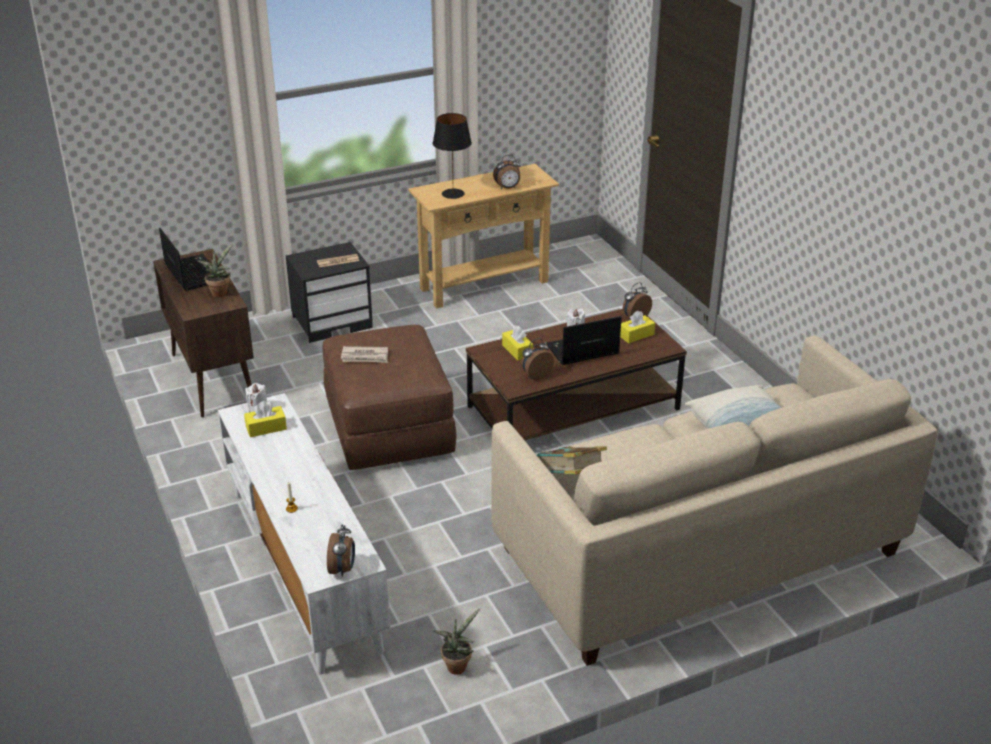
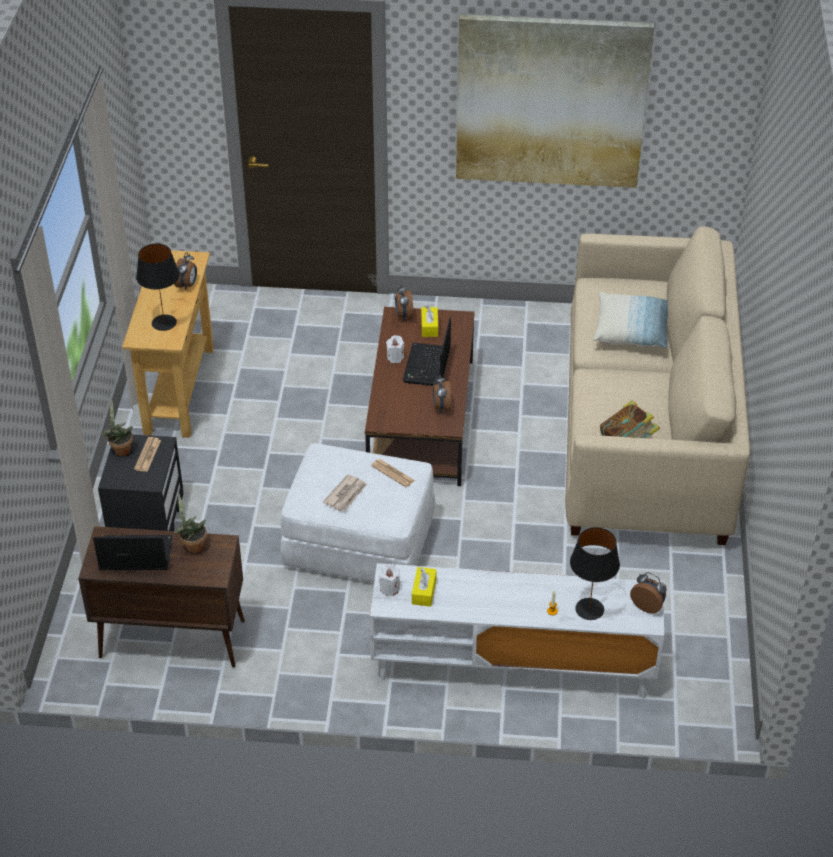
camera: 60 degrees left, 10 degrees up
(310, 532) = (590, 609): none -> black table lamp
(388, 428) = (358, 543): brown ottoman -> white ottoman
(412, 370) = (393, 473): none -> newspaper
(457, 665) = (683, 614): potted plant -> potted plant (120, 449)
(517, 350) = (395, 402): yellow tissue box -> none
(851, 173) = (551, 101): none -> picture

